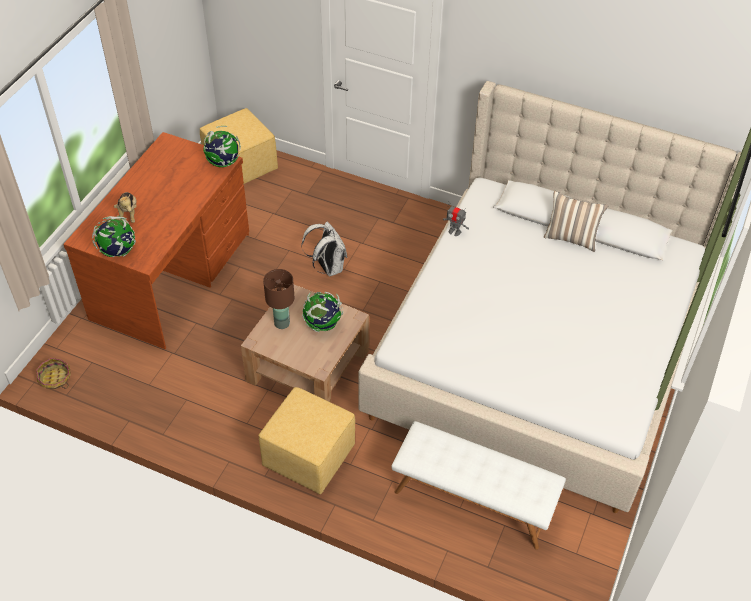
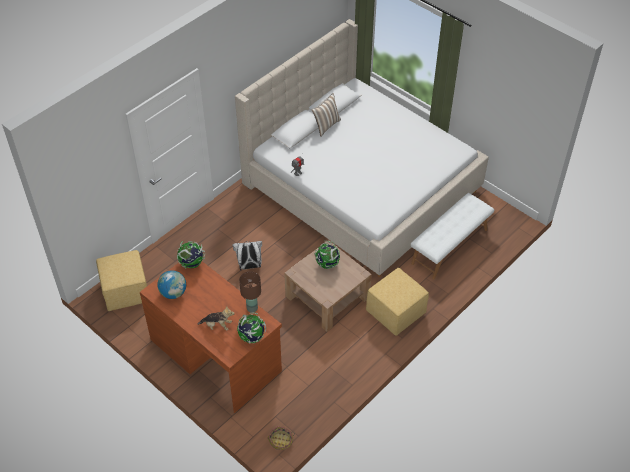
camera: 70 degrees left, 0 degrees up
(169, 160) = (173, 293): none -> globe
(282, 323) = (318, 283): brown table lamp -> brown table lamp (252, 308)

